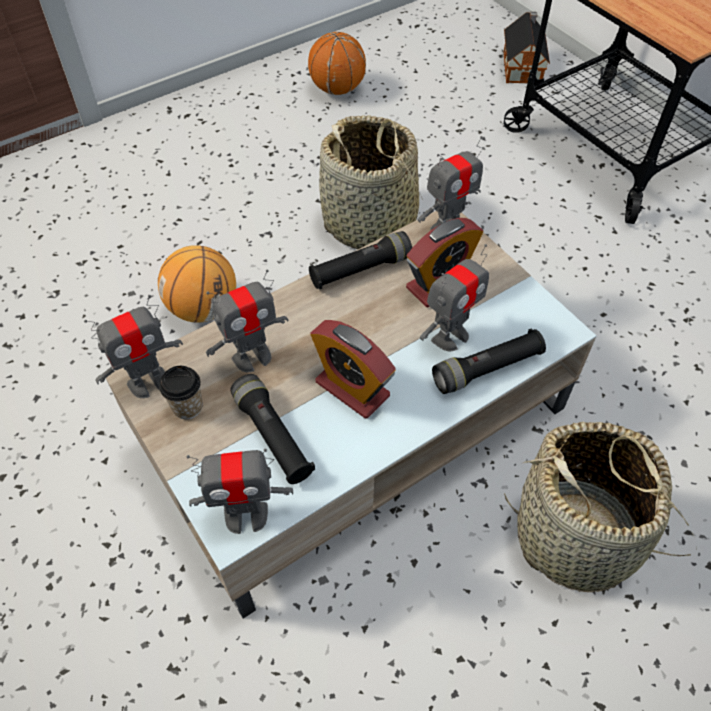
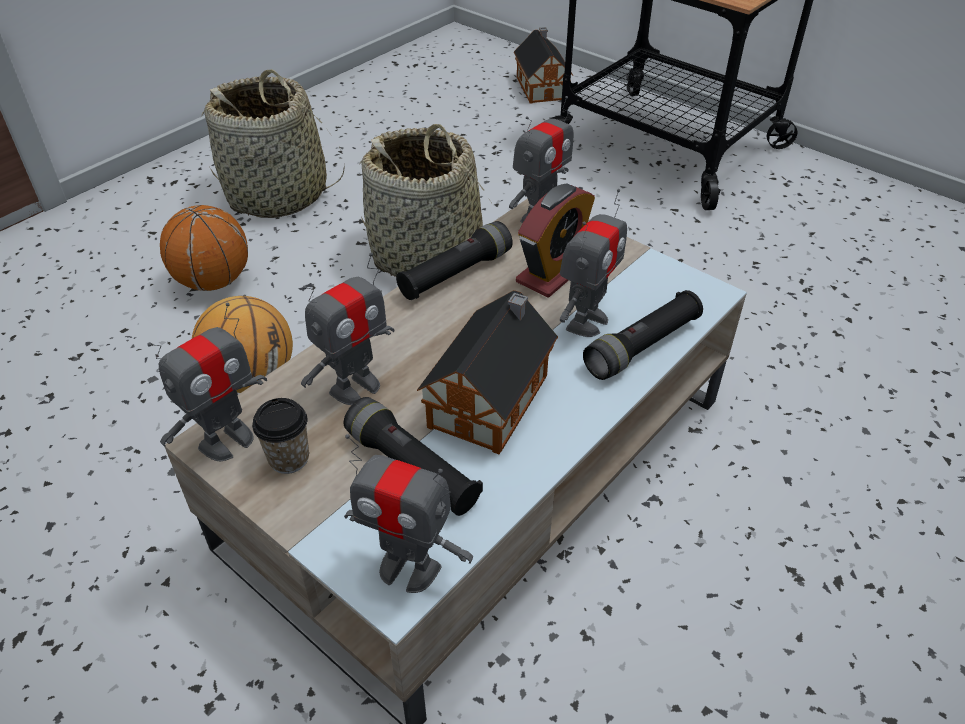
camera: 15 degrees left, 10 degrees down
(246, 515) = (409, 568): toy robot -> toy robot turned 45 degrees clockwise
(337, 89) = (346, 133): basketball -> basketball (214, 281)
(352, 389) = (492, 397): alarm clock -> toy house
(577, 536) = (785, 534): basket -> basket (278, 195)

